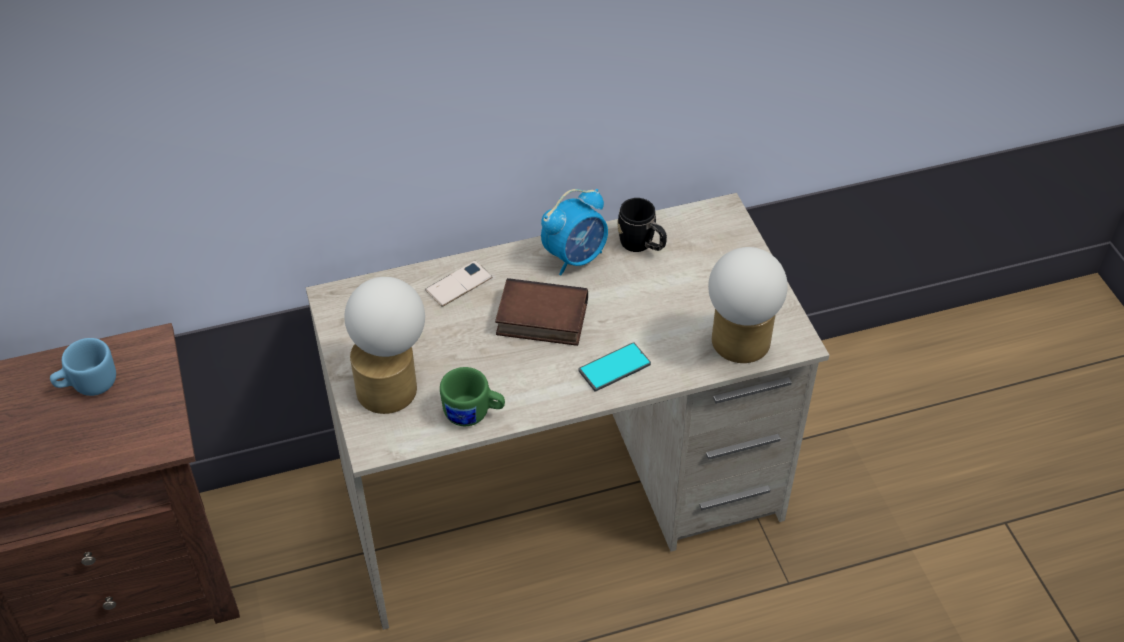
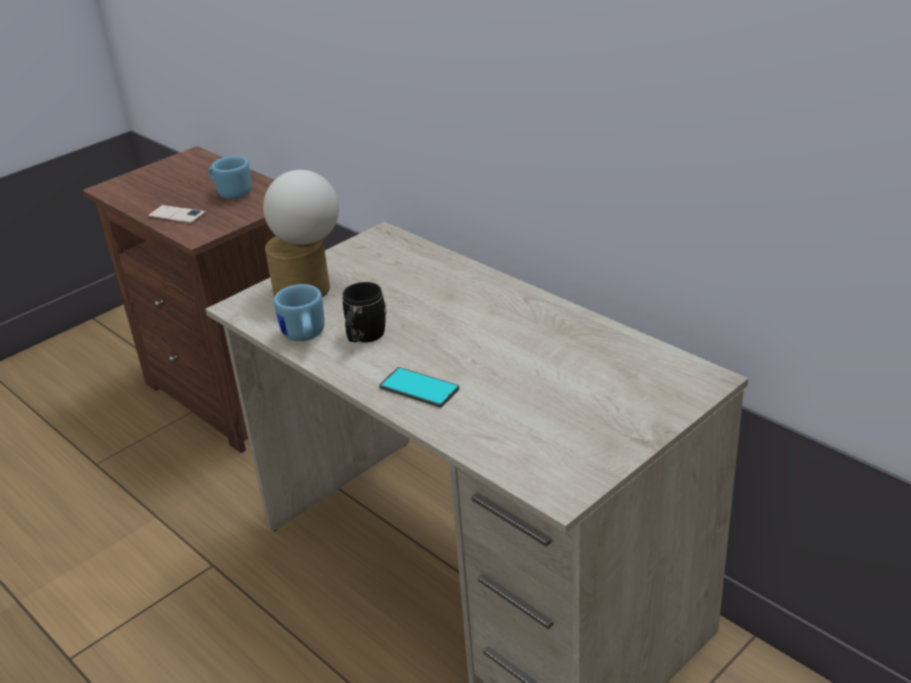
camera: 65 degrees right, 15 degrees down
(459, 284) = (449, 277): phone -> phone (176, 215)
(473, 414) = (304, 337): green mug -> blue mug
(540, 320) = (444, 329): book -> none
(575, 257) = (542, 319): alarm clock -> none
(641, 245) = (599, 348): black mug -> black mug (364, 338)
(738, 347) = (514, 454): table lamp -> none

